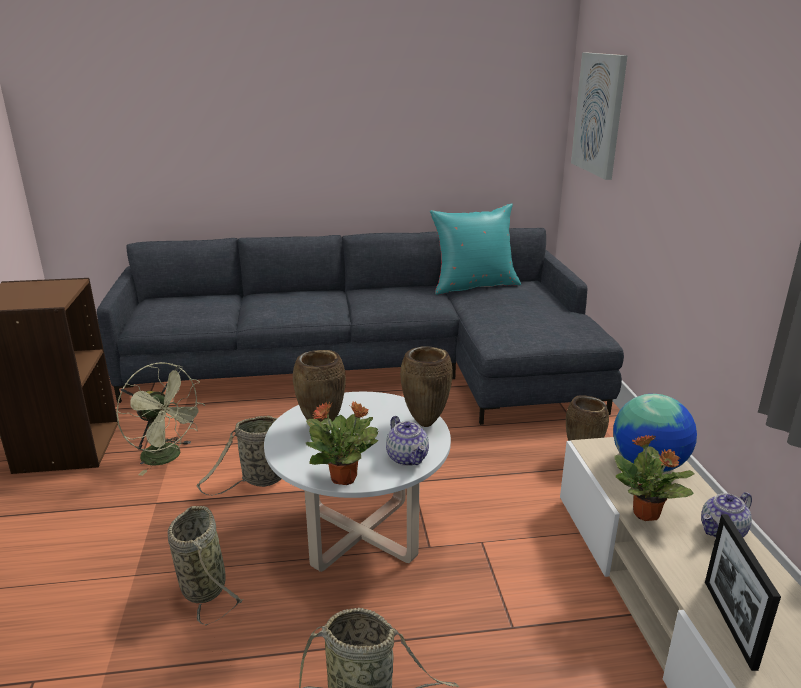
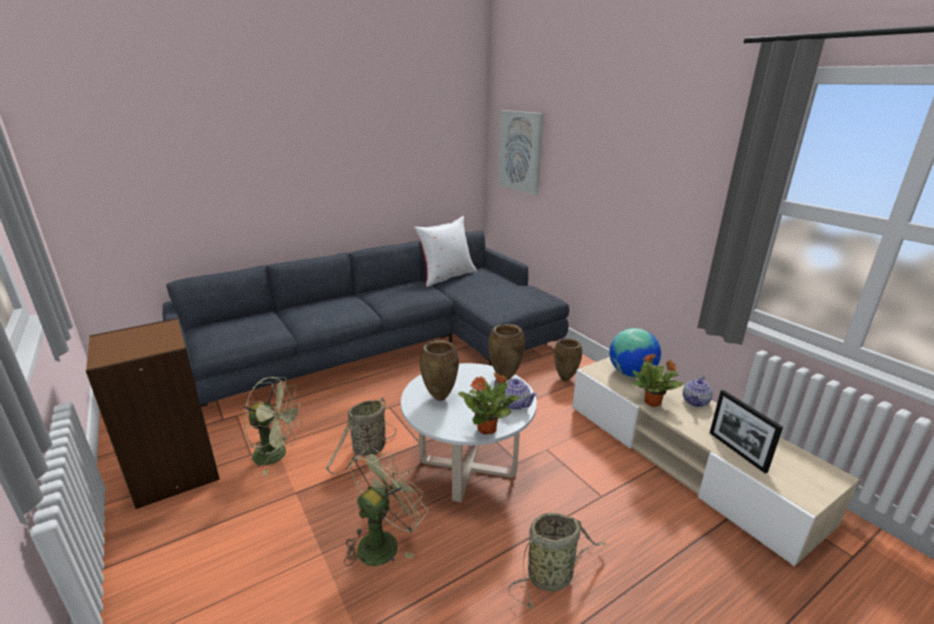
camera: 25 degrees left, 0 degrees up
(203, 585) = (383, 541): basket -> green fan
(473, 286) = (446, 276): turquoise pillow -> white pillow

